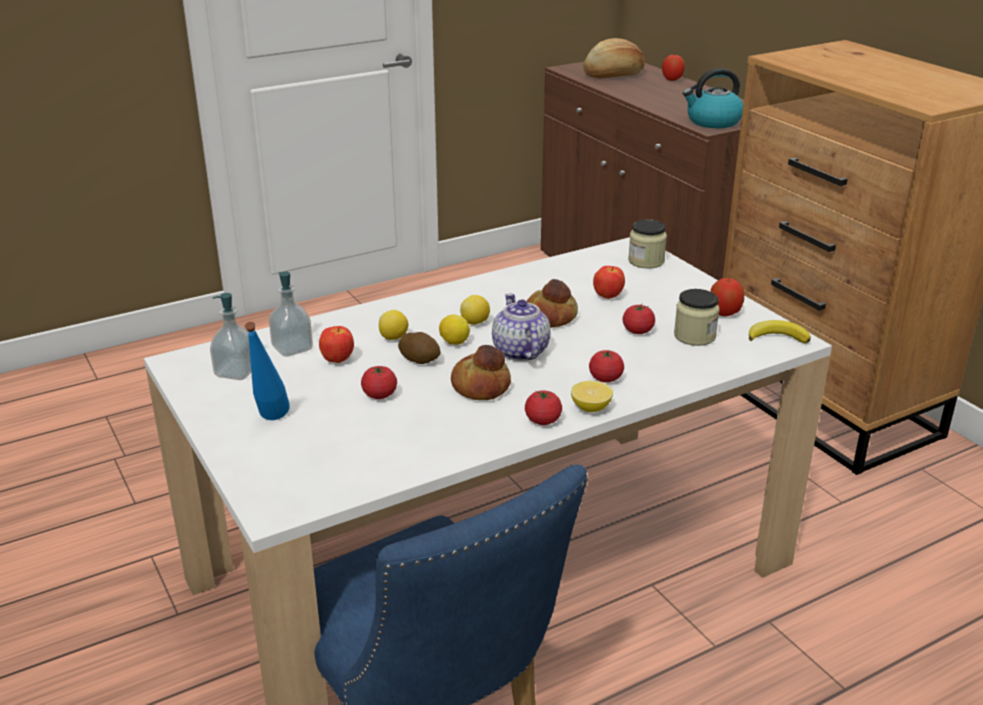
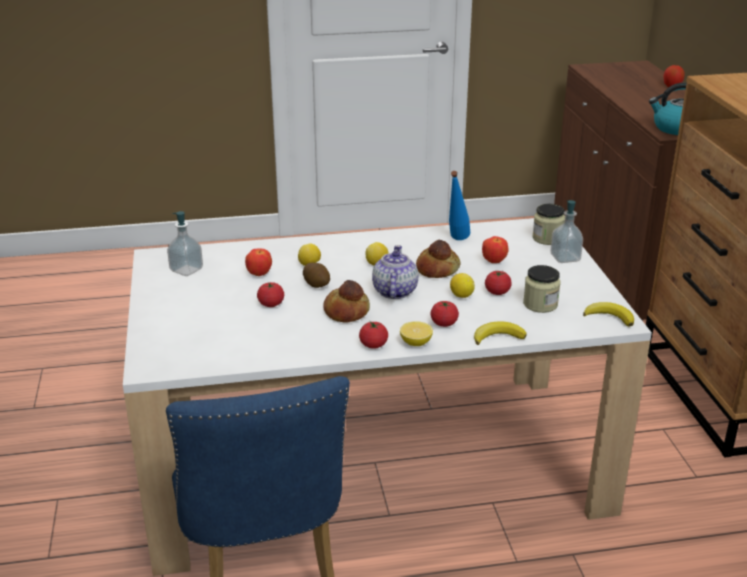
camera: 20 degrees right, 0 degrees up
(270, 422) = (185, 309): blue bottle -> blue bottle (456, 241)
(292, 348) = (234, 260): soap dispenser -> soap dispenser (565, 258)
(454, 342) = (350, 276): lemon -> lemon (461, 295)
(614, 75) = (623, 77): bread -> none
(677, 382) = (498, 336): none -> banana
(724, 313) = (579, 290): apple -> none

